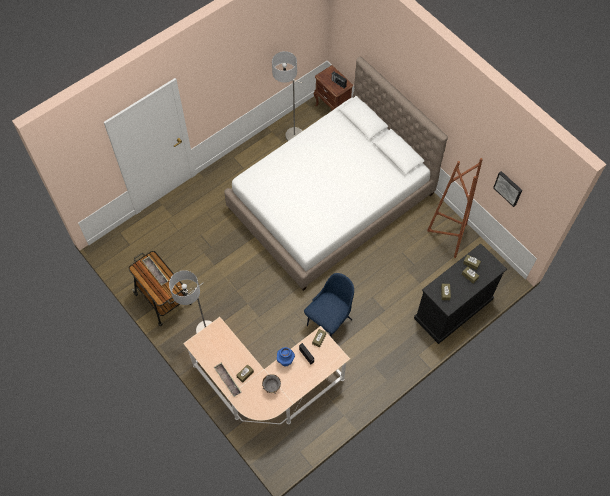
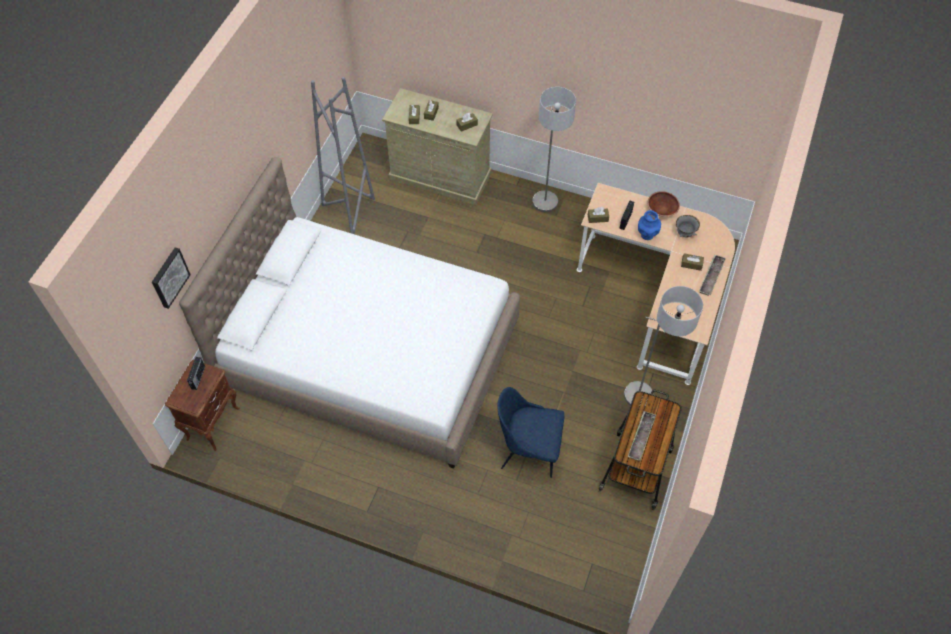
camera: 120 degrees left, 5 degrees down
(289, 134) = (285, 458): grey floor lamp -> grey floor lamp (546, 208)
(300, 385) = (661, 210): none -> brown bowl
(329, 322) = (536, 277): blue chair -> blue chair (529, 453)
(449, 238) = (349, 213): brown clothes rack -> grey clothes rack
(453, 309) = (441, 176): black dresser -> beige dresser
(508, 188) = (317, 79): picture -> picture (169, 277)

